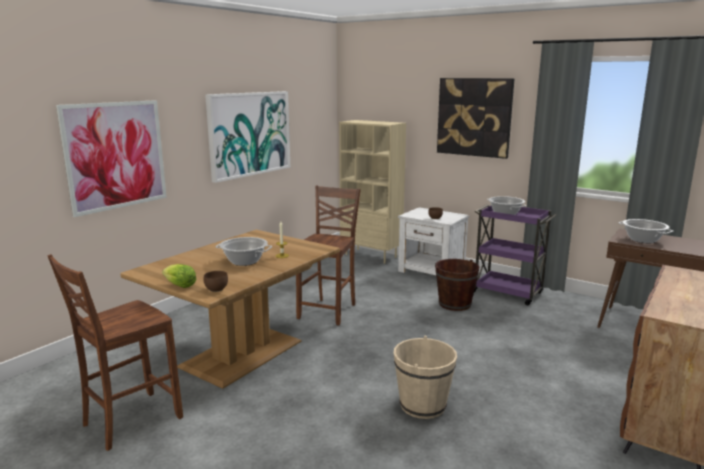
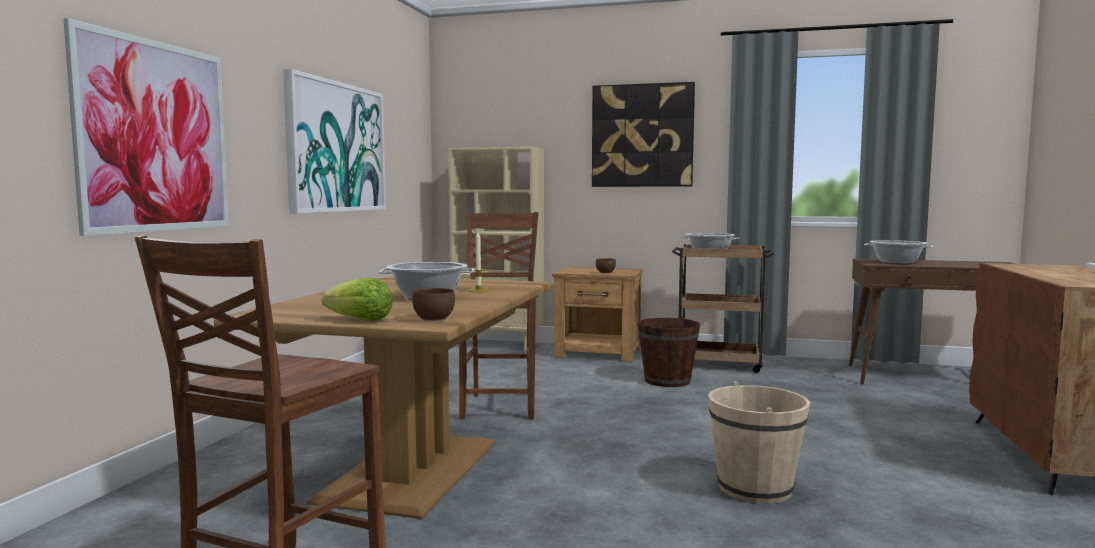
camera: 20 degrees left, 10 degrees down
(432, 271) = (599, 353): white nightstand -> brown nightstand
(508, 293) = (719, 364): purple cart -> brown cart

